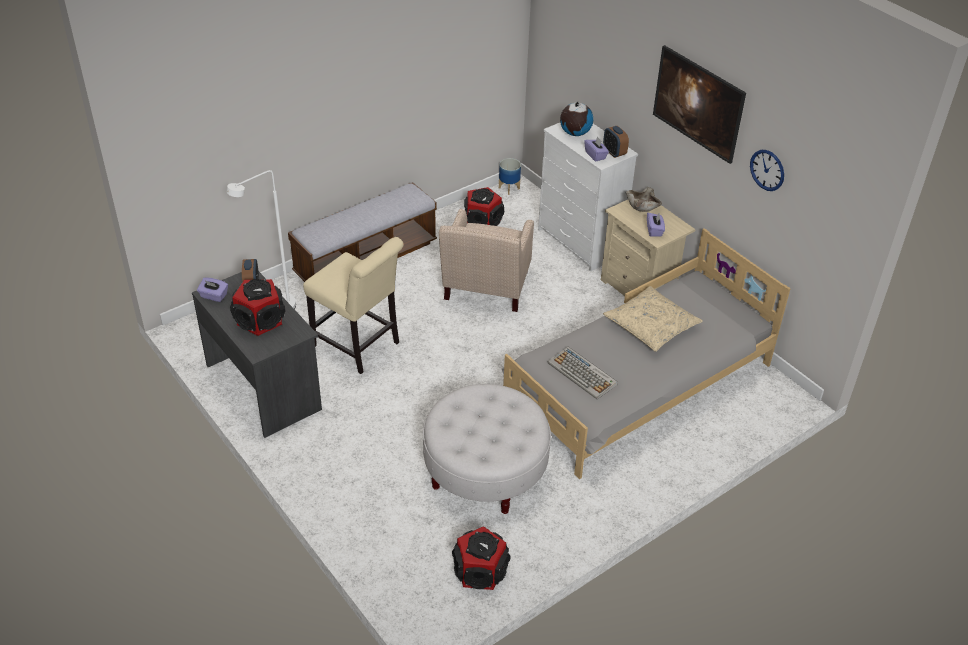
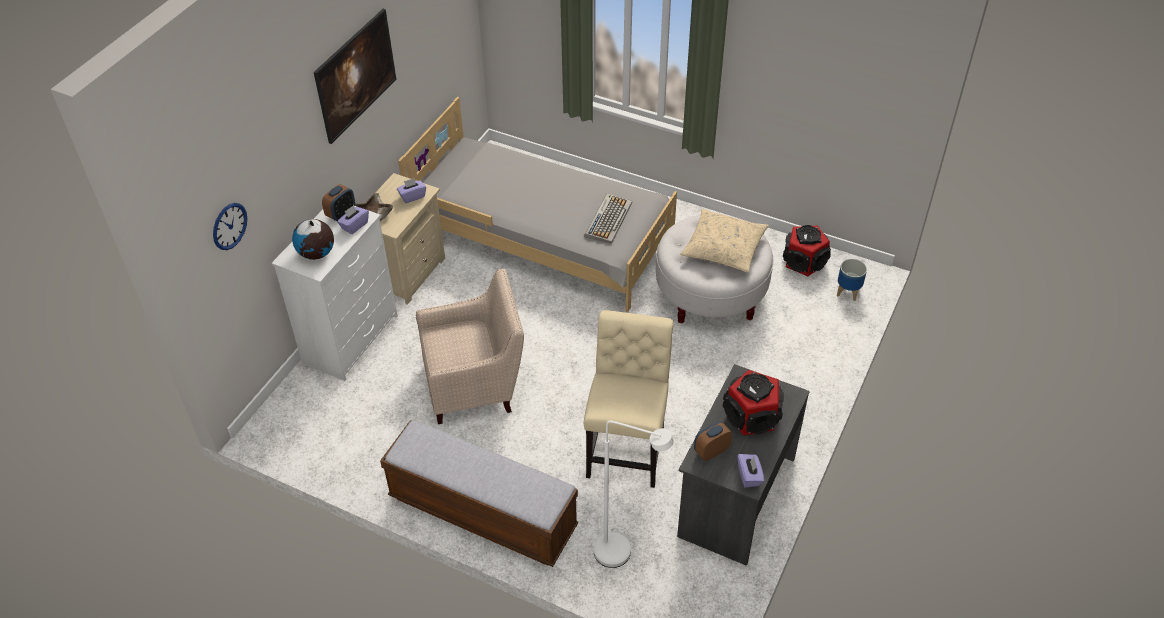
camera: 115 degrees left, 5 degrees up
(482, 221) = (353, 434): speaker -> none
(509, 188) = (271, 437): planter -> planter (848, 292)
(651, 326) = (516, 198): beige pillow -> beige pillow (723, 248)
(767, 170) = (415, 42): wall clock -> wall clock (229, 226)

